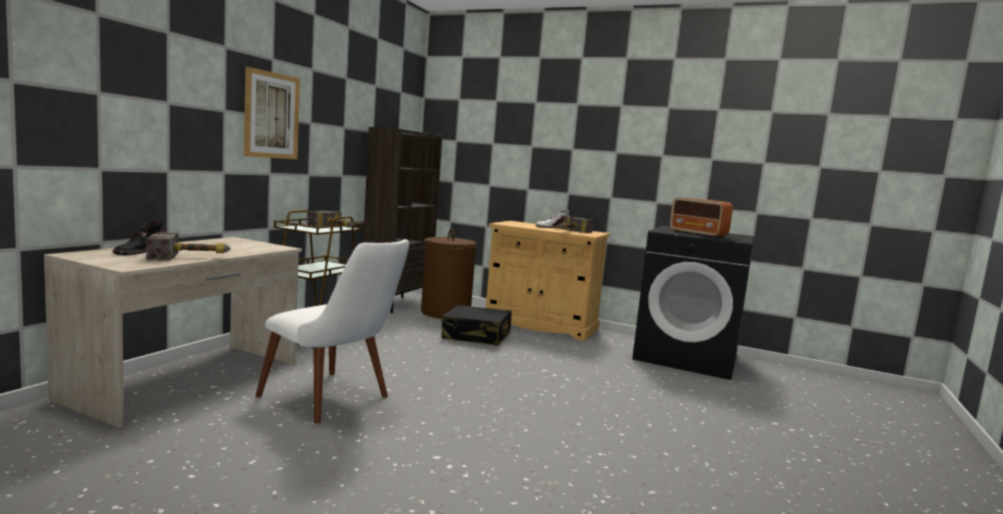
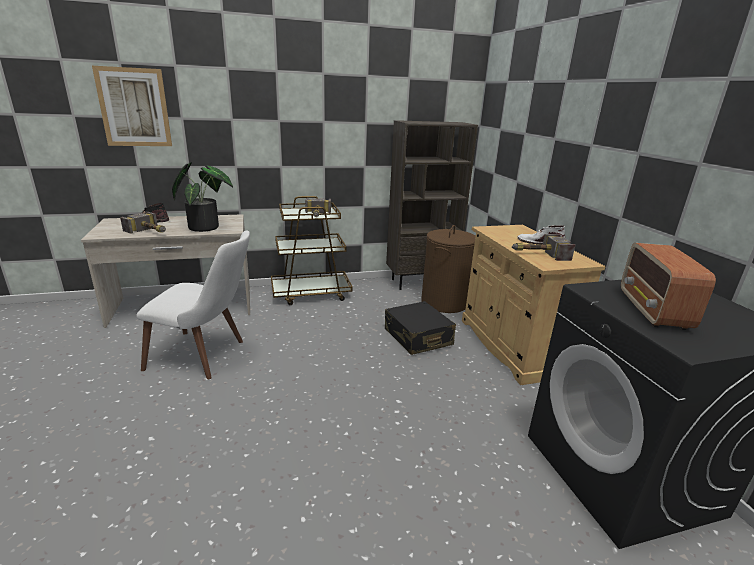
camera: 50 degrees right, 15 degrees up
(241, 248) = (207, 227): none -> potted plant
(271, 115) = (277, 119): picture -> picture (134, 107)
(335, 400) = (207, 355): white chair -> white chair turned 75 degrees counterclockwise

